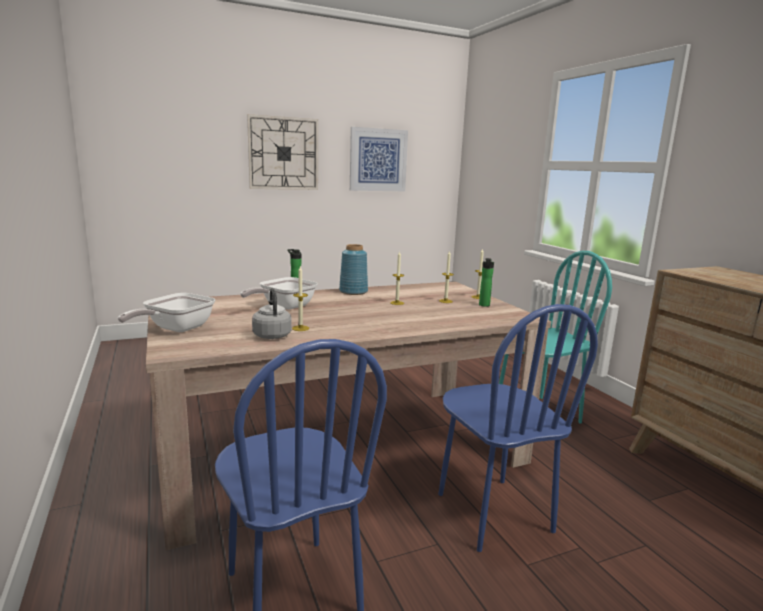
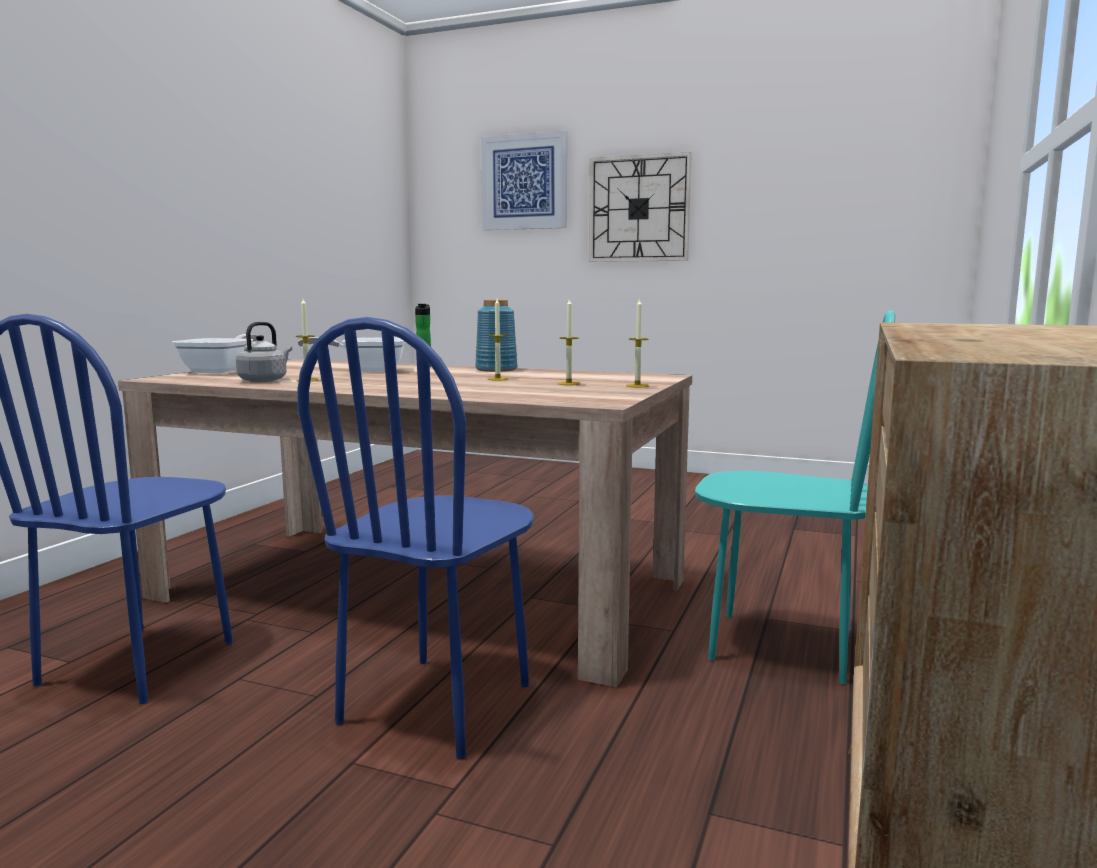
camera: 45 degrees right, 5 degrees down
(175, 329) = (221, 371): frying pan -> frying pan turned 120 degrees clockwise
(378, 160) = (796, 207): picture -> picture (524, 182)
(484, 305) = (602, 391): bottle -> none

